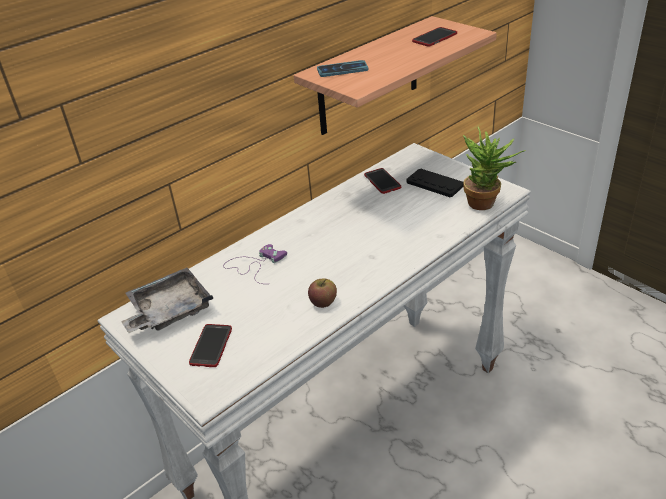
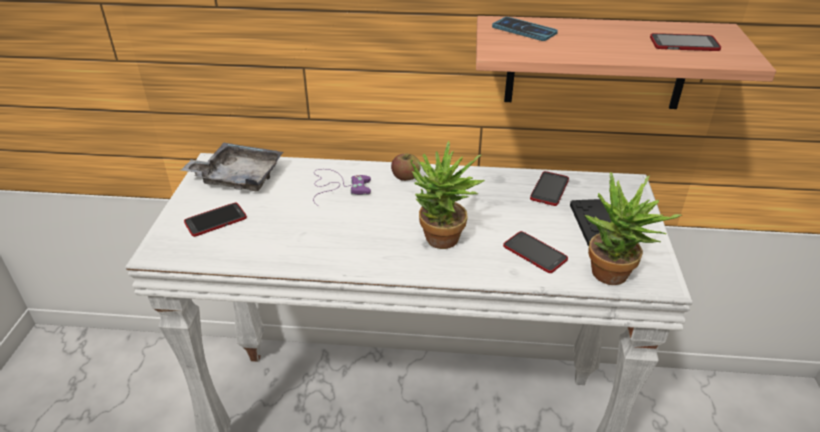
camera: 45 degrees right, 0 degrees up
(323, 302) = (329, 249): apple -> apple (406, 177)
(379, 250) = (441, 243): none -> potted plant
(433, 219) = (534, 253): none -> phone

